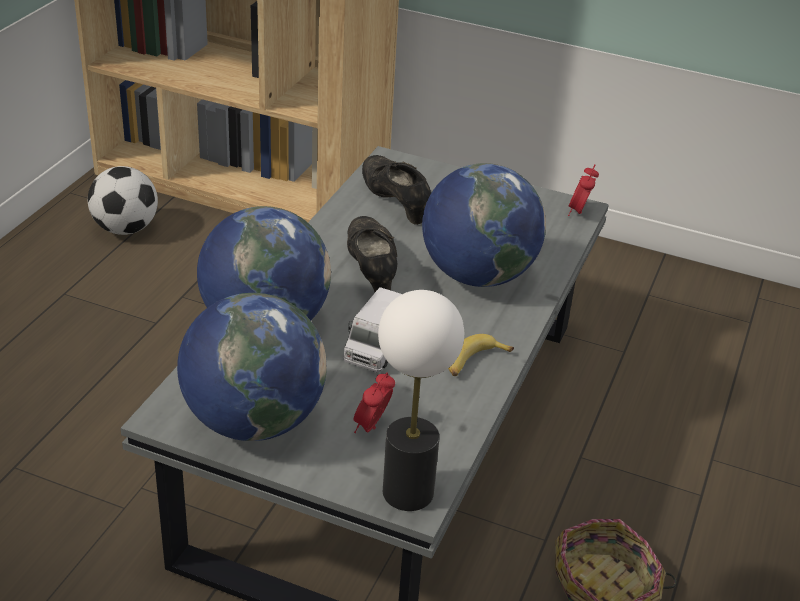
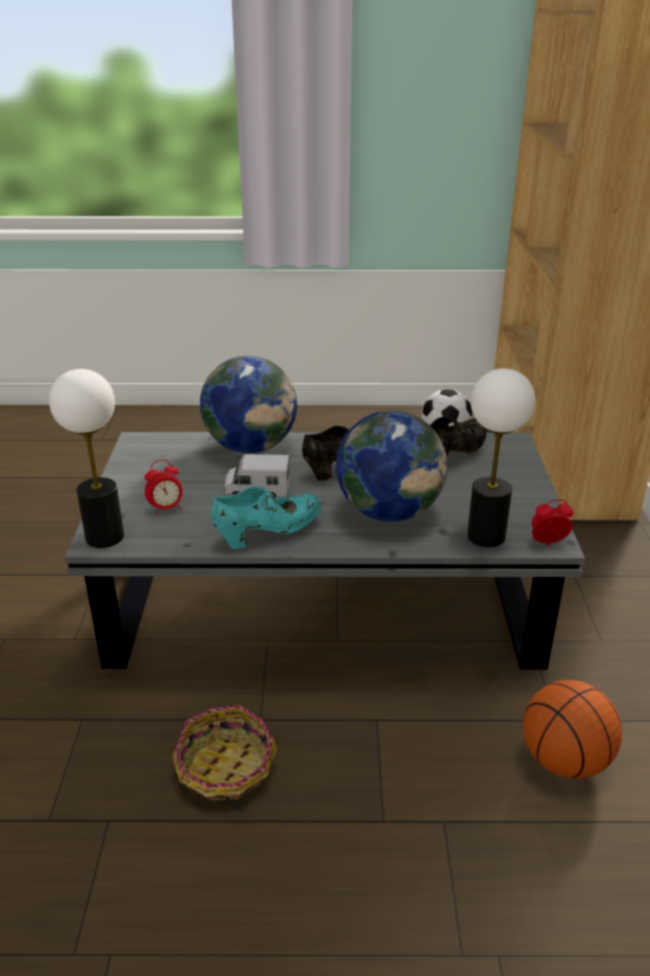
camera: 70 degrees right, 5 degrees down
(253, 421) = (149, 467): globe -> none
(372, 427) = (166, 509): alarm clock -> alarm clock turned 150 degrees clockwise
(474, 362) = (269, 533): banana -> turquoise shoe
(551, 237) = (486, 536): none -> table lamp
(670, 366) = (564, 760): none -> basketball

